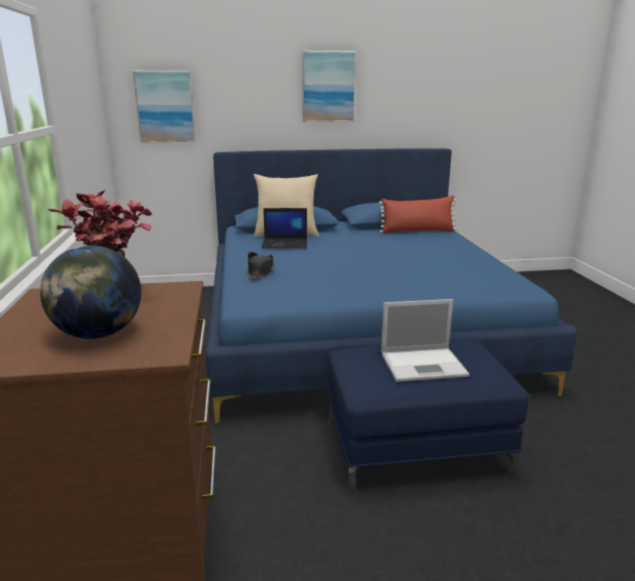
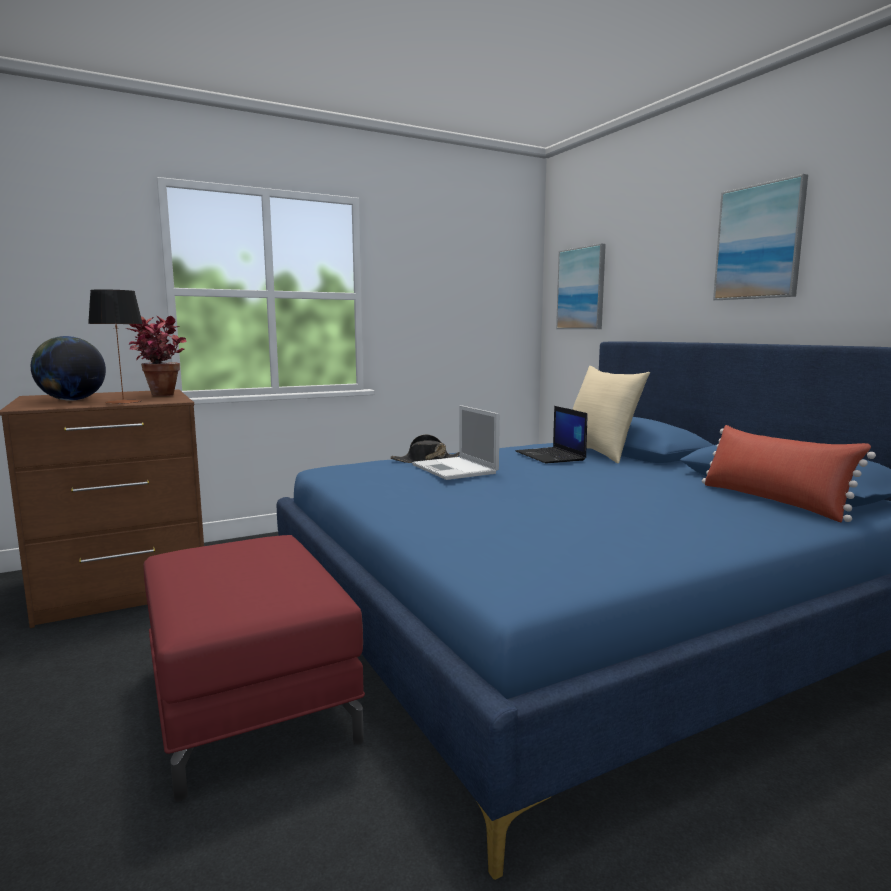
camera: 70 degrees right, 10 degrees down
(167, 307) = (123, 402): none -> table lamp
(415, 448) = (251, 701): blue ottoman -> red ottoman
(424, 364) = (234, 570): laptop -> laptop (455, 469)

